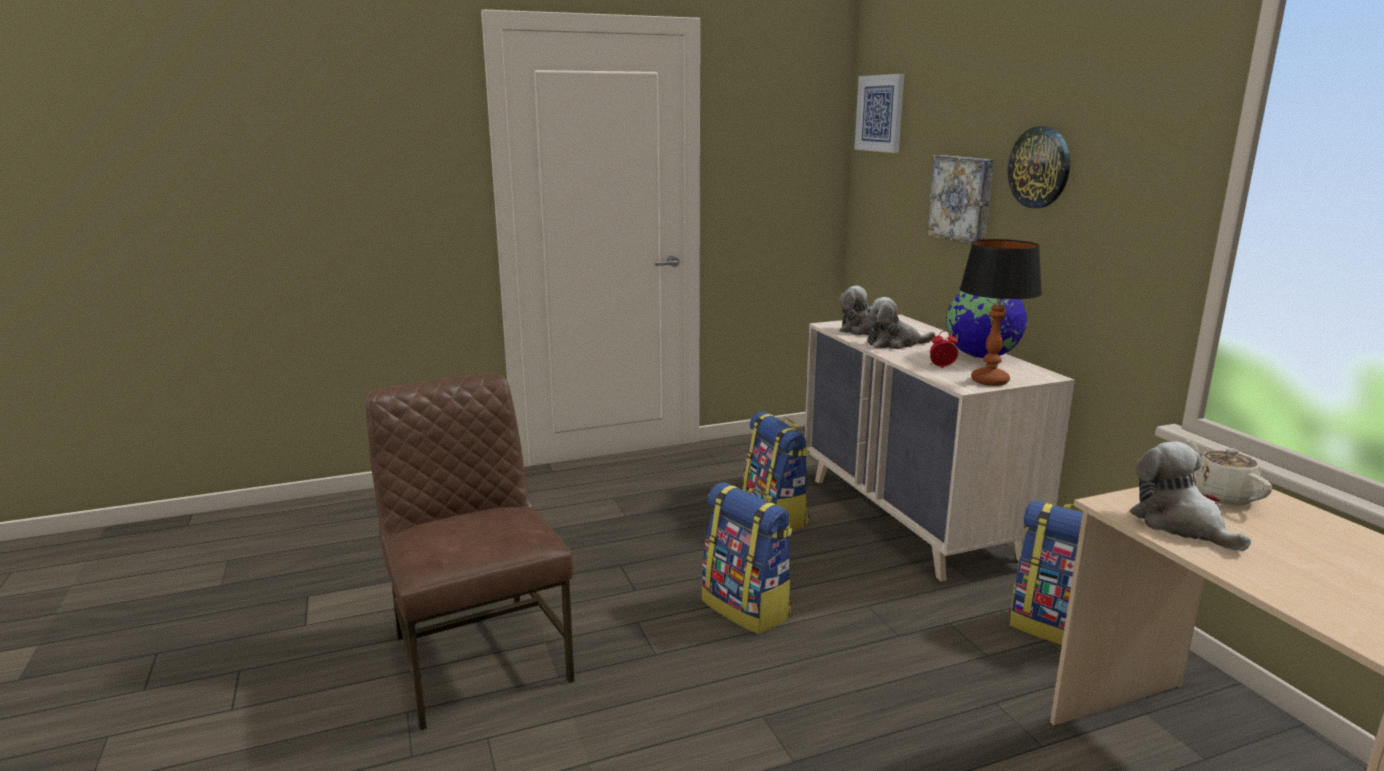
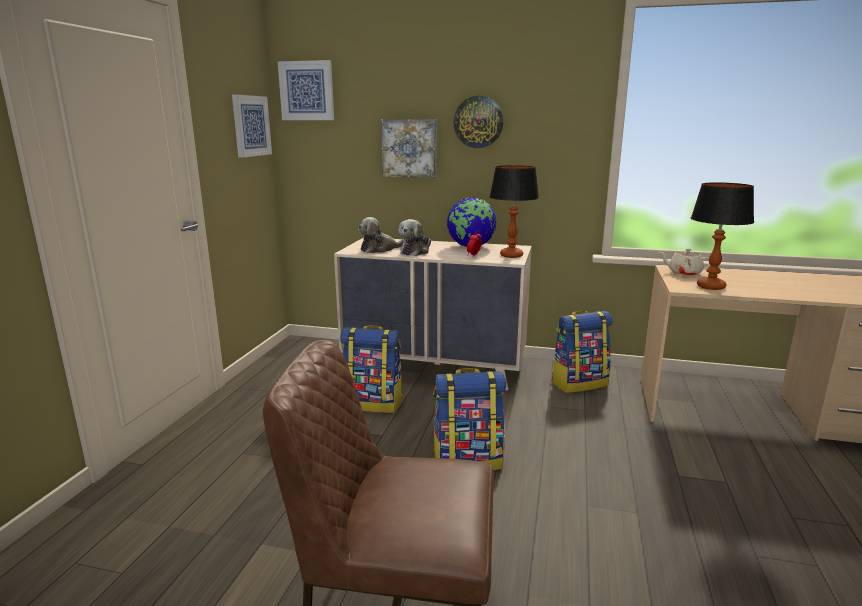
camera: 55 degrees left, 0 degrees up
(804, 156) = (251, 126): none -> picture
(1180, 525) = (711, 287): plush toy -> table lamp

